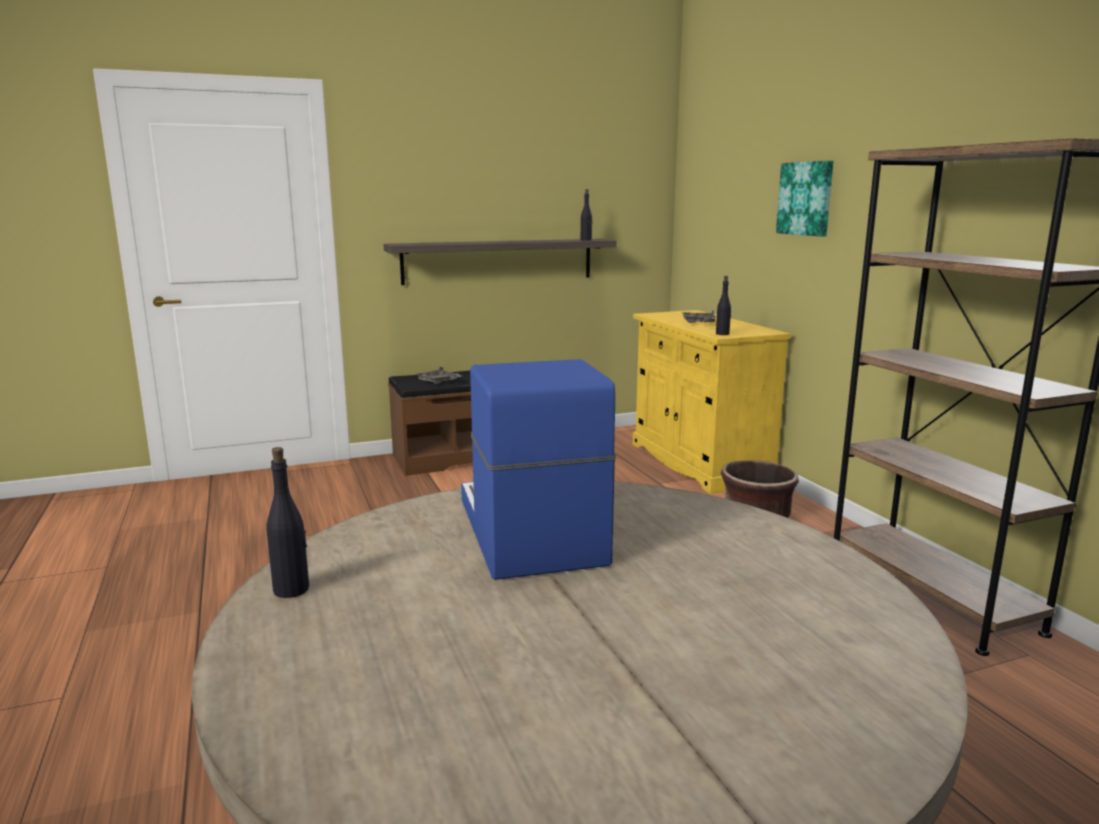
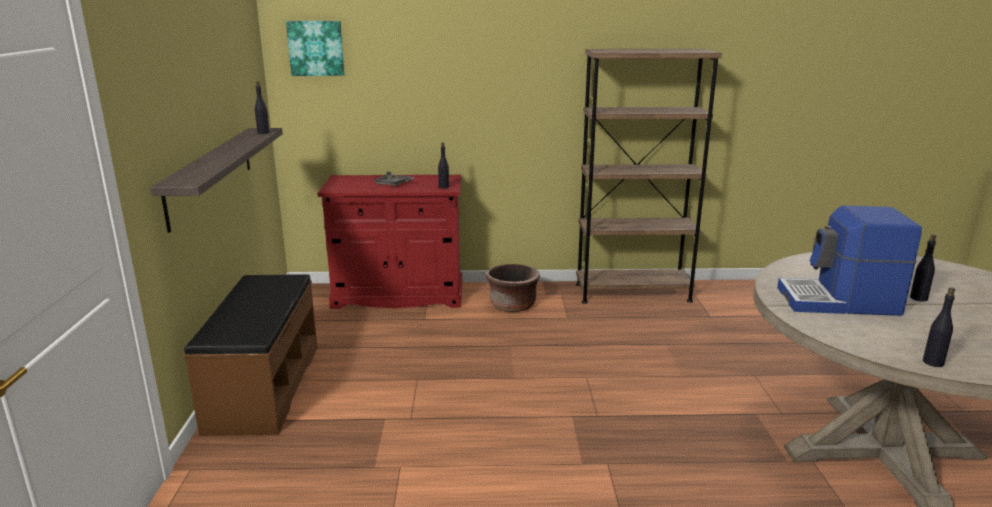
camera: 70 degrees left, 5 degrees up
(439, 382) = (259, 322): grey tray -> none
(607, 605) = (918, 298): none -> black bottle
(699, 462) = (398, 295): yellow cabinet -> red cabinet
(806, 198) = (460, 76): picture -> picture (316, 48)

